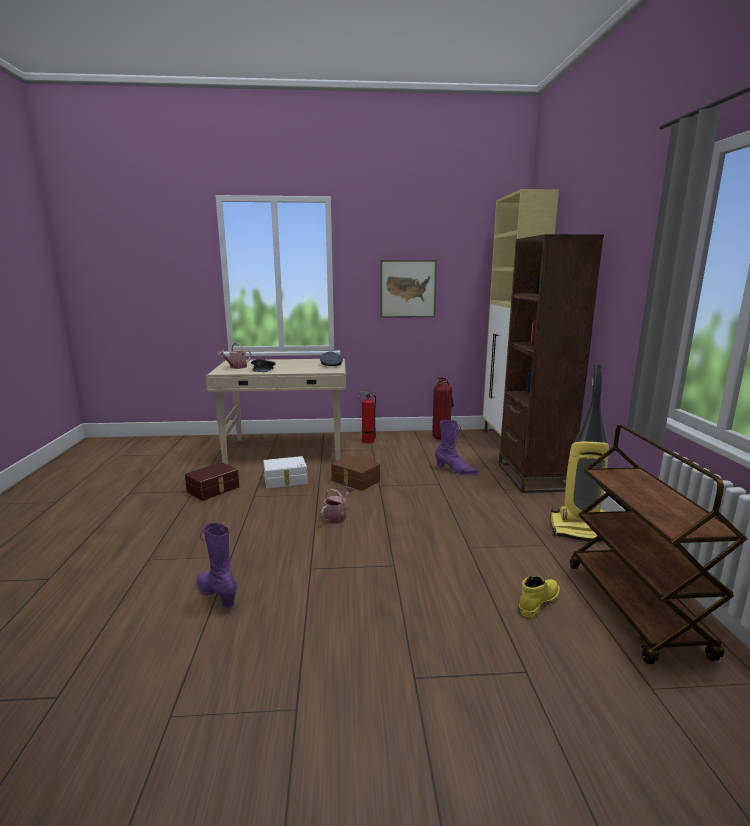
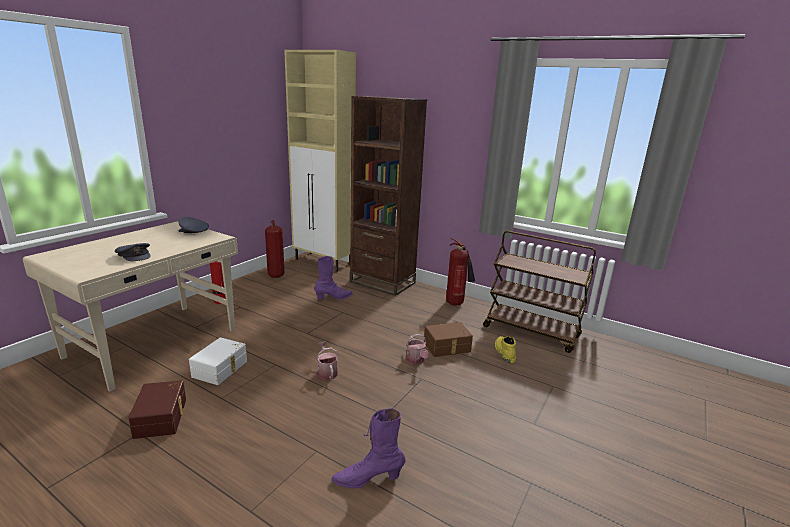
camera: 55 degrees left, 5 degrees up
(236, 367) = (85, 262): watering can -> watering can (416, 360)
(355, 481) = (281, 339): brown storage box -> brown storage box (447, 347)
(408, 289) = (221, 136): picture -> none
(582, 530) = (456, 304): vacuum cleaner -> fire extinguisher

